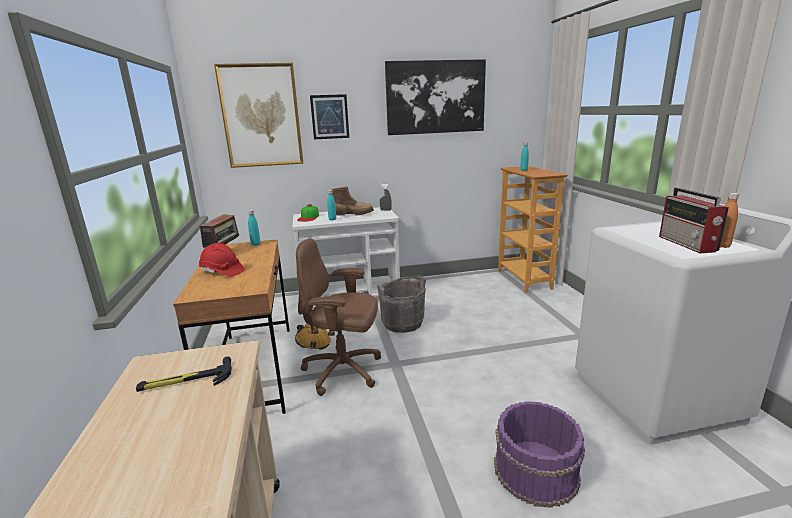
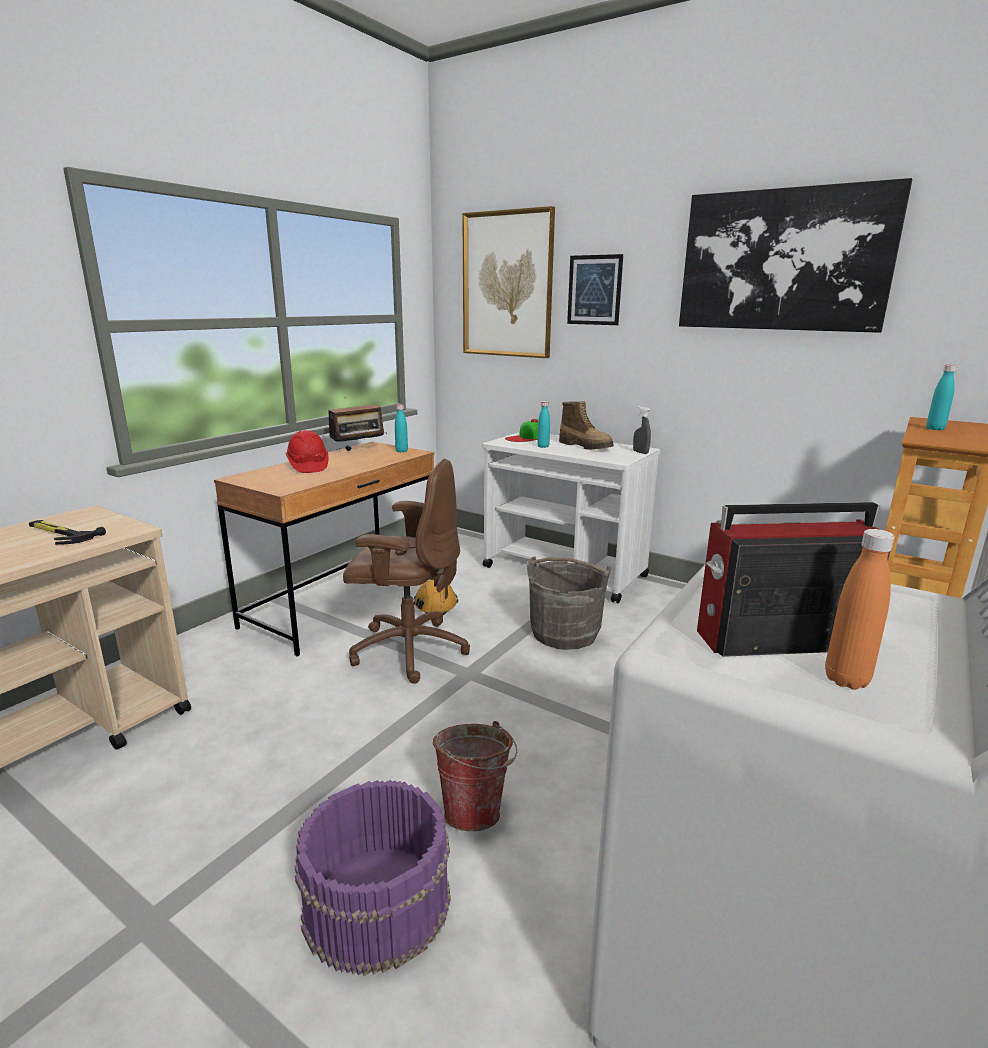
camera: 45 degrees right, 0 degrees up
(344, 371) = (408, 649): brown office chair -> brown office chair turned 135 degrees clockwise
(500, 411) = (475, 809): none -> bucket
(687, 244) = (775, 640): radio -> radio turned 45 degrees clockwise

